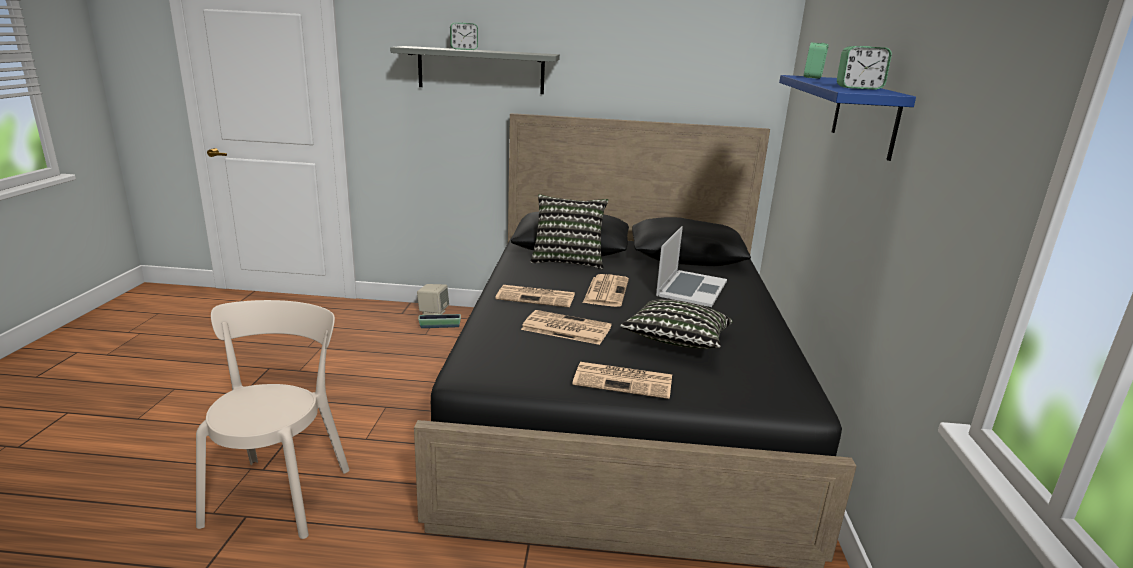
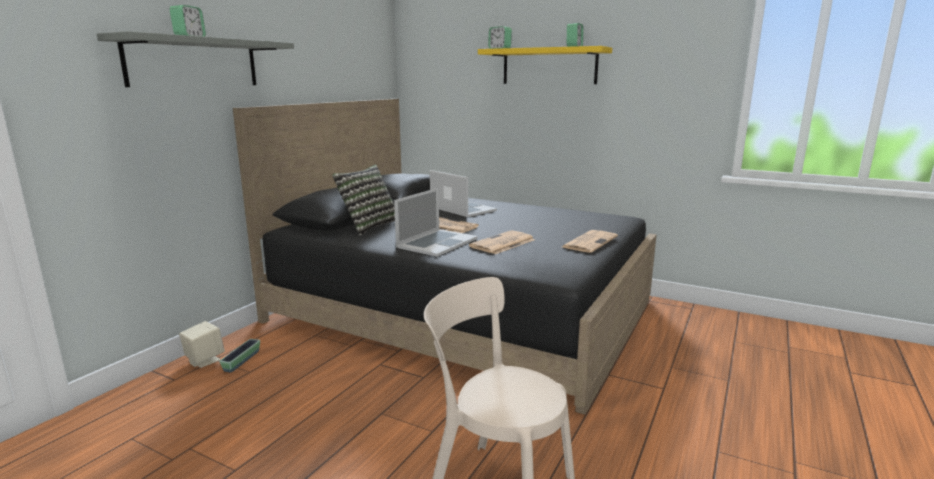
camera: 65 degrees left, 5 degrees down
(537, 297) = (437, 243): newspaper -> laptop
(676, 342) = (542, 225): pillow -> none
(864, 115) = (549, 66): blue shelf -> yellow shelf

